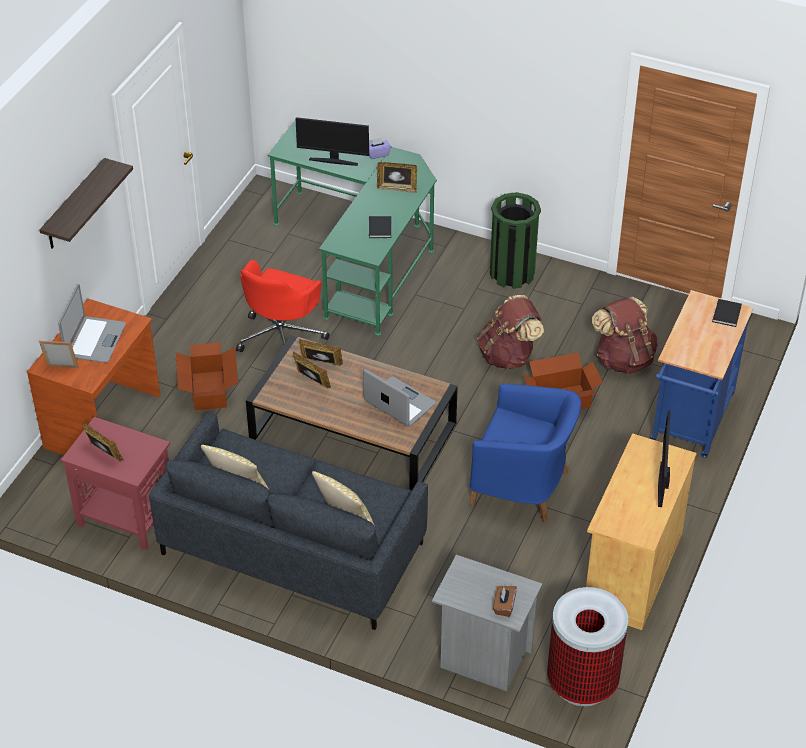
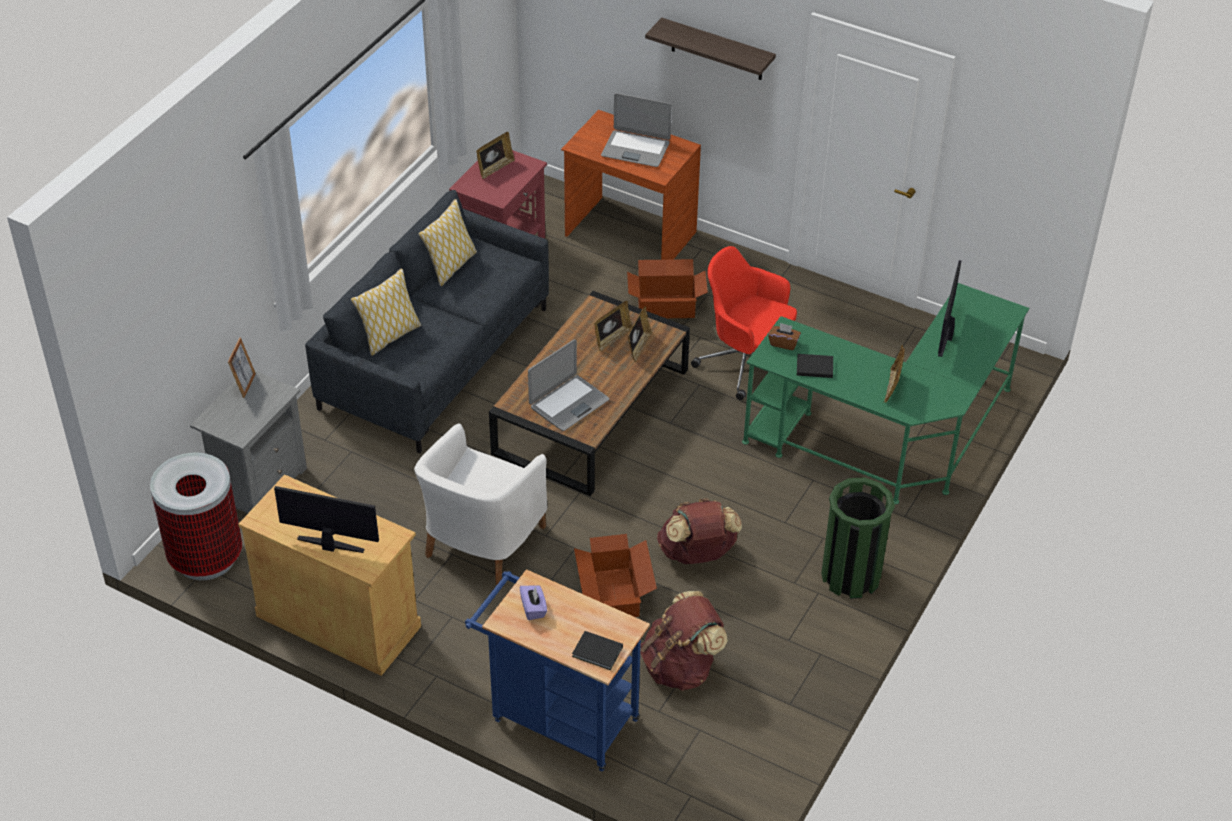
camera: 95 degrees right, 0 degrees up
(62, 369) = (597, 129): picture frame -> picture frame (244, 385)
(377, 154) = (962, 375): purple tissue box -> purple tissue box (533, 608)
(504, 606) = (222, 416): brown tissue box -> brown tissue box (783, 343)
(522, 487) = (481, 542): blue armchair -> white armchair

